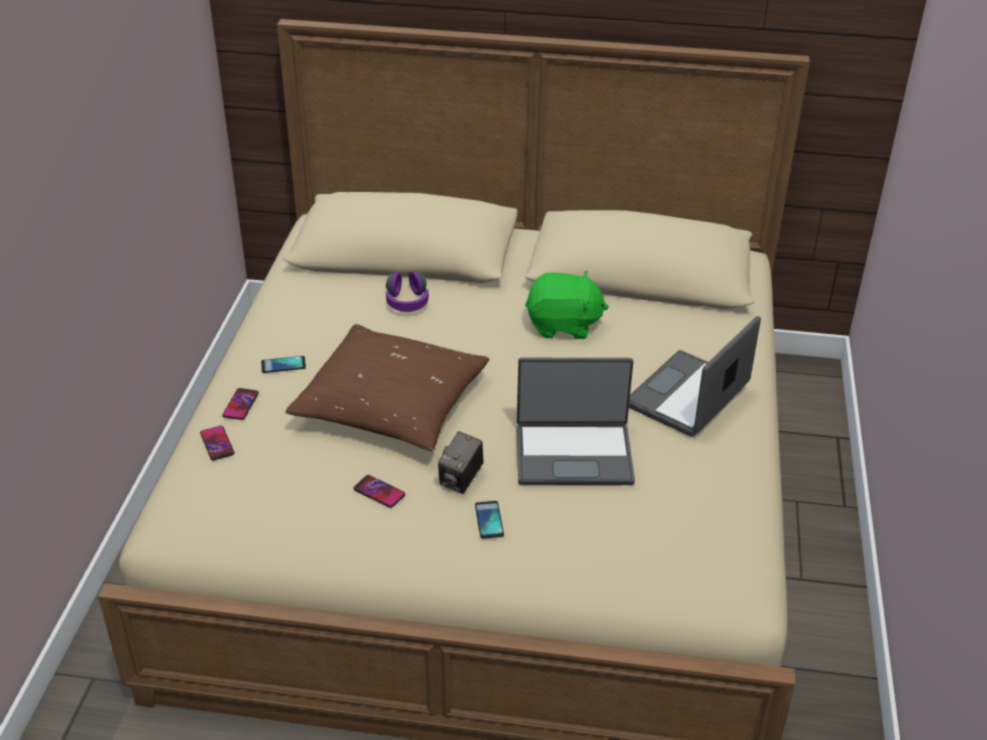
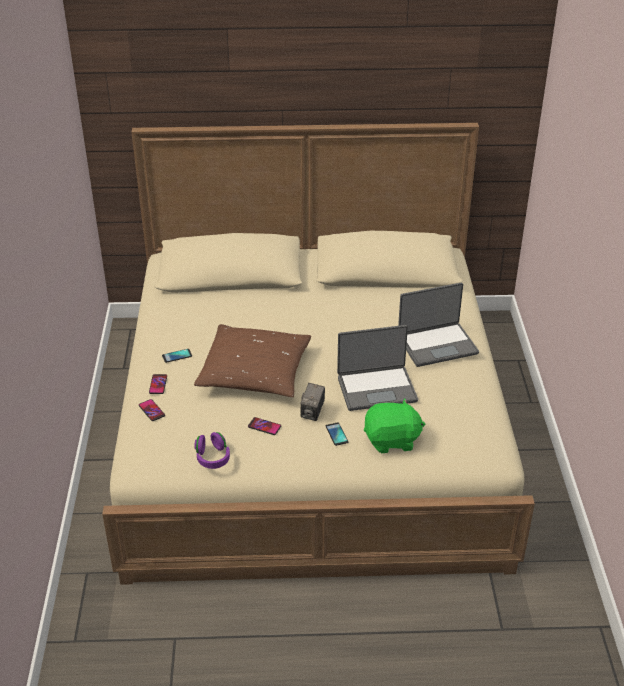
camera: 10 degrees left, 0 degrees up
(407, 302) = (244, 306): purple headphones -> purple headphones (212, 458)
(563, 325) = (348, 309): green plush toy -> green plush toy (392, 440)
(689, 397) = (437, 345): laptop -> laptop turned 135 degrees counterclockwise

